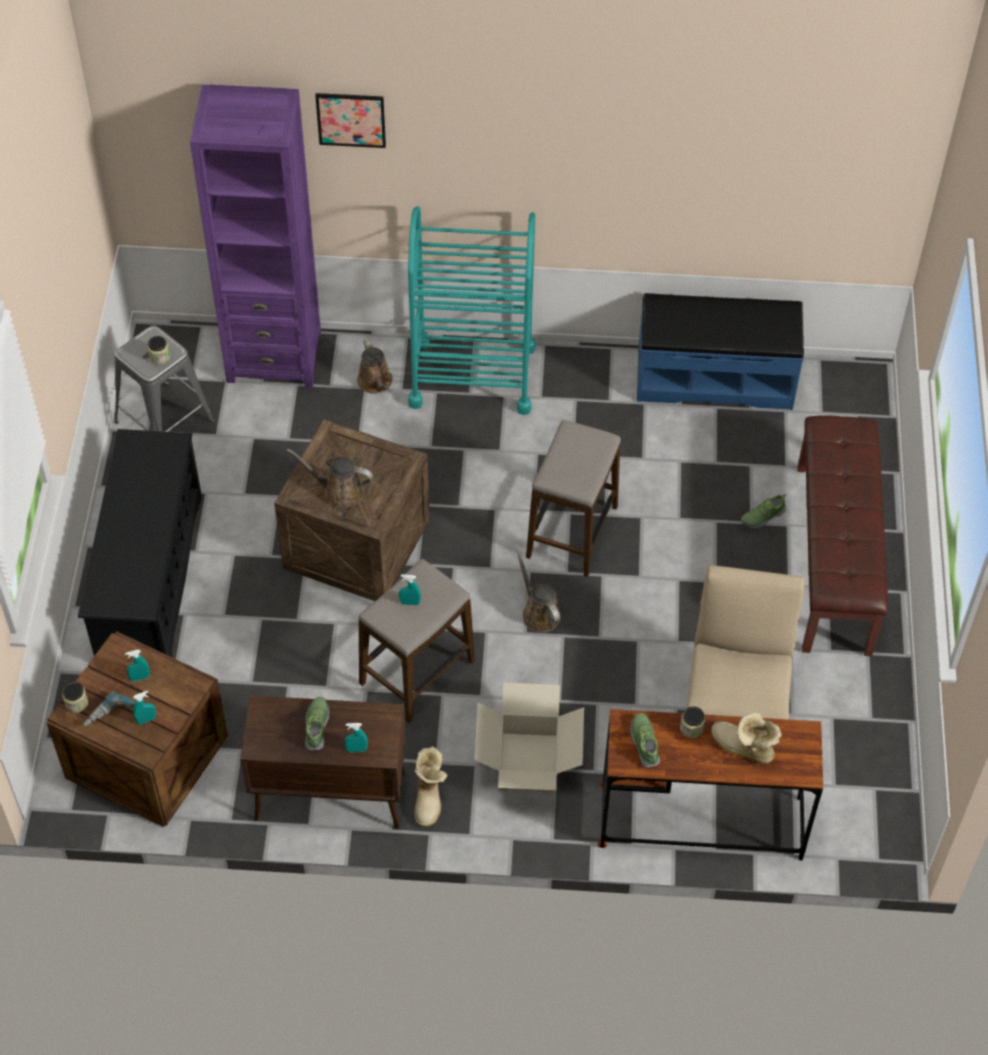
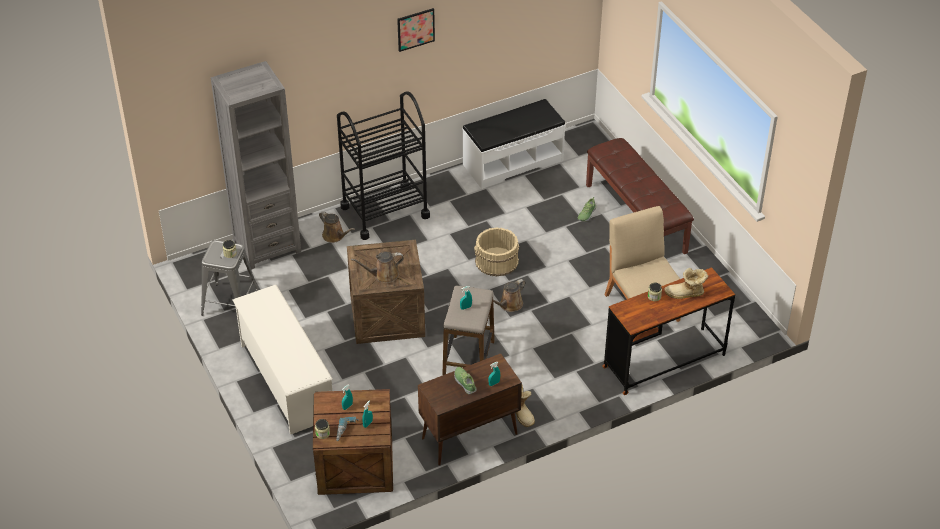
camera: 30 degrees left, 10 degrees down
(150, 579) = (286, 381): black shoe rack -> white shoe rack
(274, 356) = (267, 246): purple bookcase -> grey bookcase
(351, 119) = (294, 71): picture -> picture (415, 29)
(472, 376) = (385, 211): turquoise cart -> black cart
(529, 762) = (559, 374): cardboard box -> none
(539, 612) = (509, 305): brown watering can -> brown watering can turned 75 degrees counterclockwise
(572, 532) = (496, 261): stool -> beige bucket
(645, 743) = (637, 312): shoe -> none
(714, 378) = (512, 162): blue bench -> white bench

